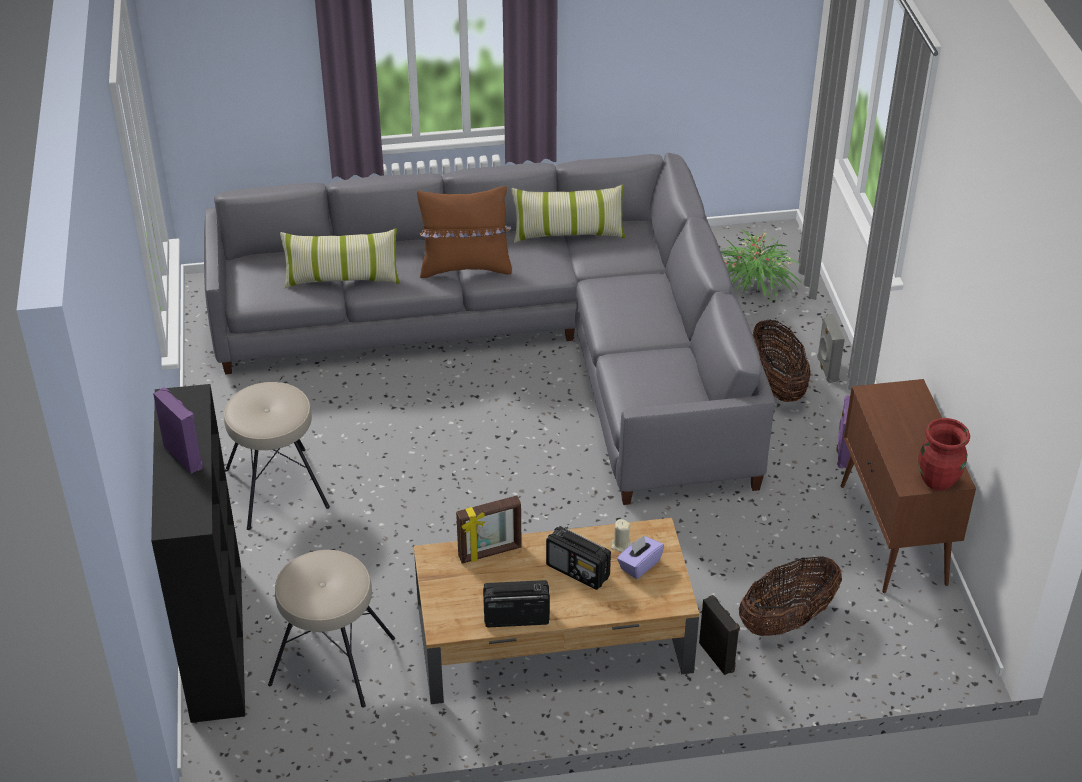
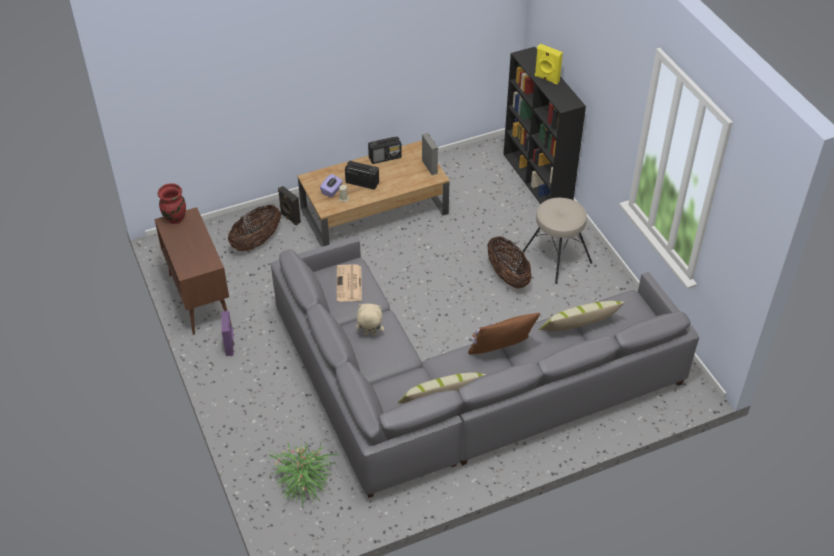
camera: 165 degrees right, 5 degrees up
(184, 456) = (546, 79): purple speaker -> yellow speaker
(332, 662) = (476, 181): beige stool -> none
(490, 553) = (409, 183): picture frame -> none
(639, 316) = (370, 334): none -> beige plush toy
(651, 385) = (349, 284): none -> newspaper
(776, 384) = (277, 389): basket -> basket (507, 276)
(826, 369) = (243, 409): grey speaker -> grey speaker (430, 167)

